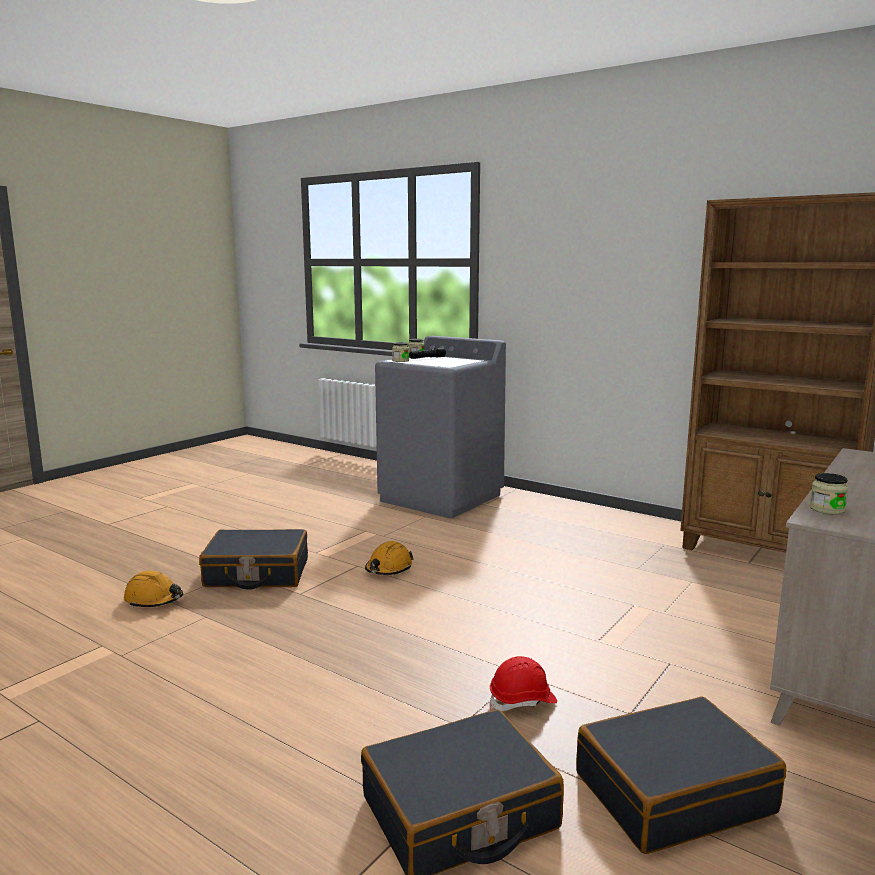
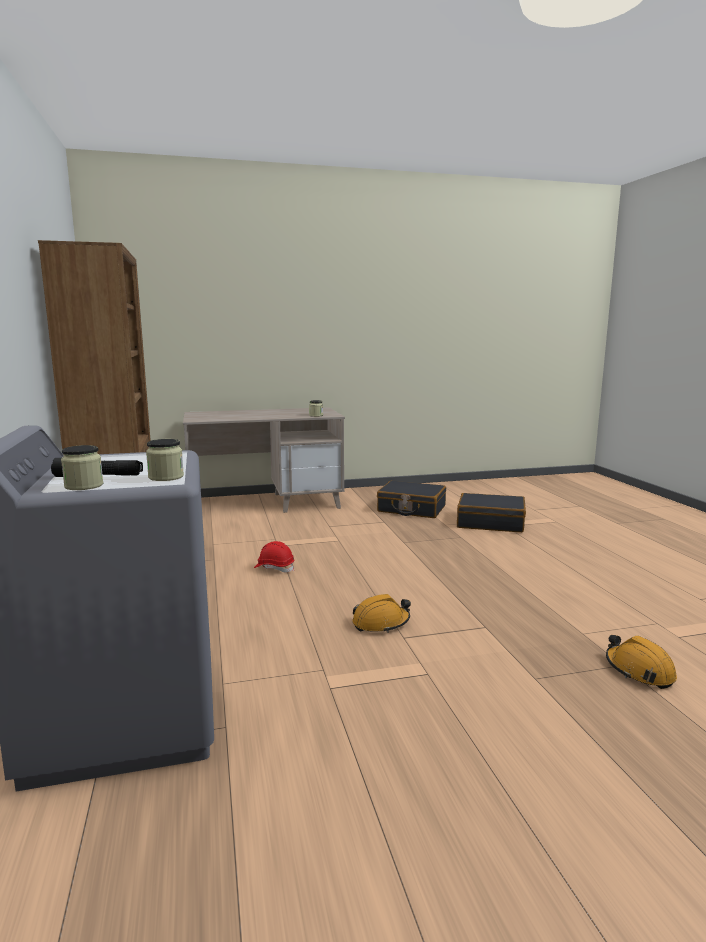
camera: 140 degrees left, 0 degrees up
(257, 573) = (515, 667): black suitcase -> none
(523, 701) = (420, 535): red hard hat -> red hard hat (274, 568)

